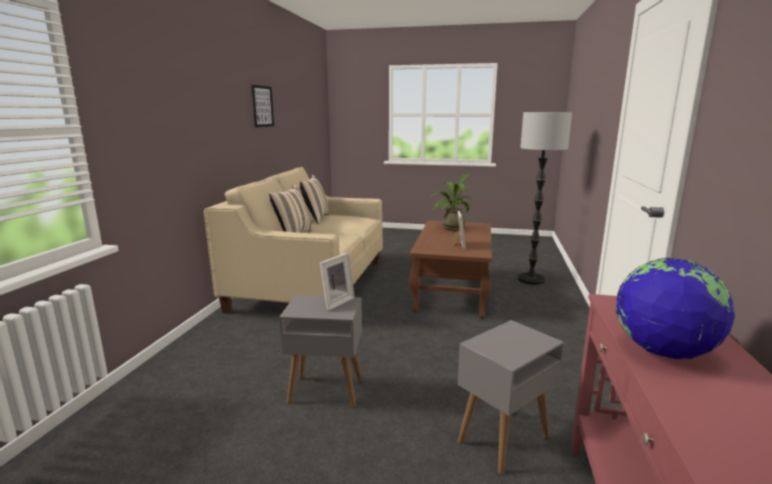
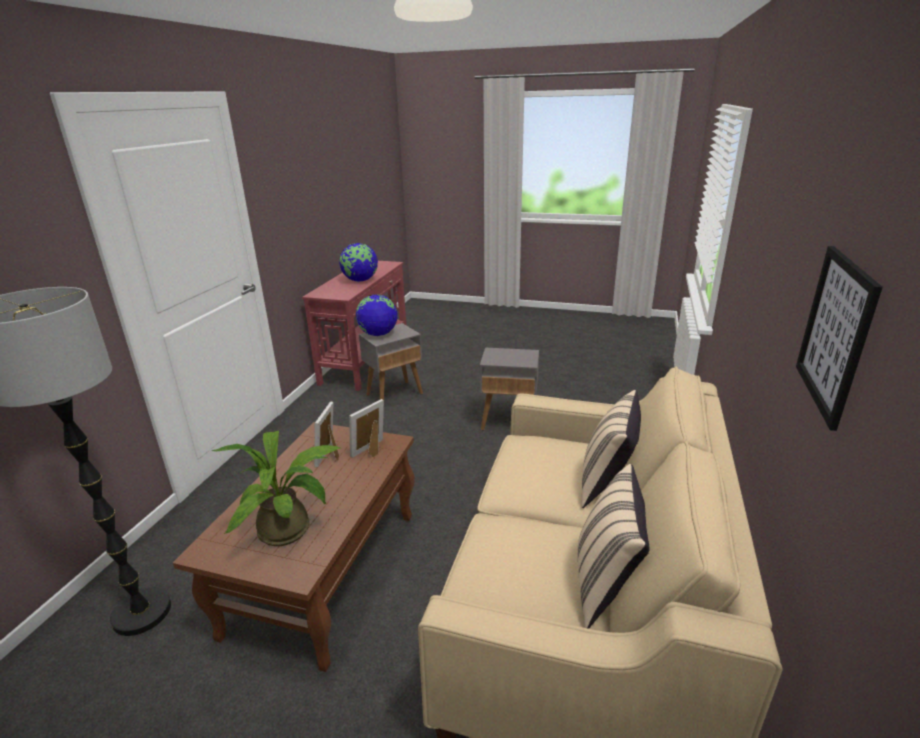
camera: 175 degrees left, 10 degrees up
(335, 302) = (500, 359): picture frame -> picture frame (371, 451)
(529, 340) = (378, 334): none -> globe

